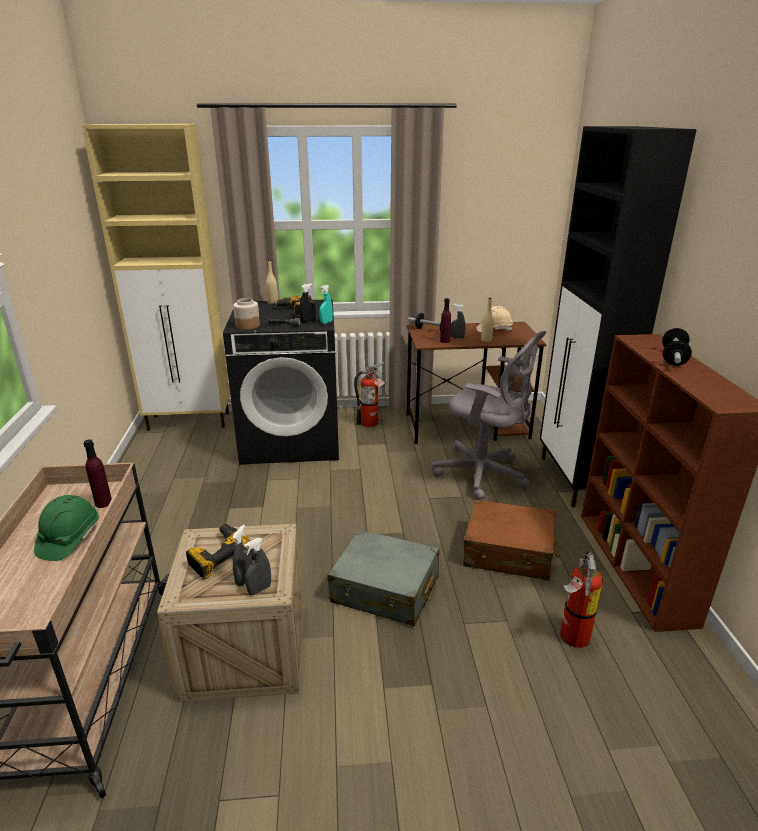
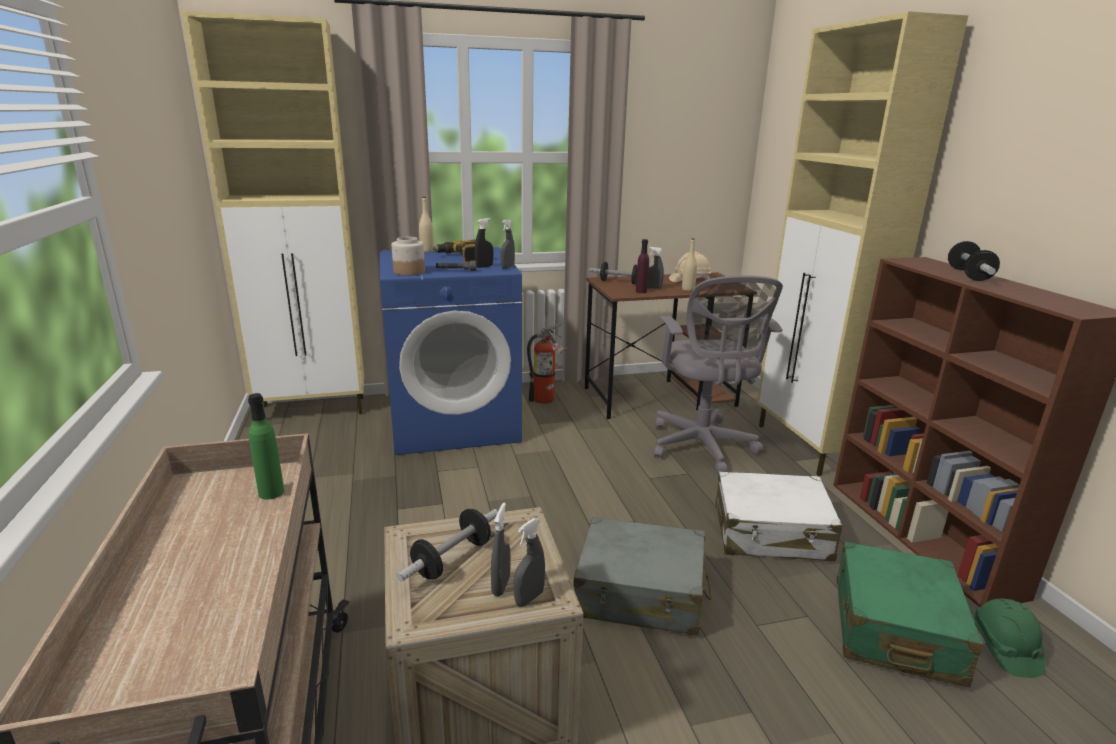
camera: 10 degrees left, 5 degrees down
(69, 539) = (233, 546): green hard hat -> green hard hat (1003, 648)
(103, 503) = (271, 492): purple bottle -> green bottle
(220, 557) = (452, 559): power drill -> dumbbell
(292, 439) = (454, 422): black washing machine -> blue washing machine
(326, 322) = (507, 267): turquoise spray bottle -> grey spray bottle
(484, 475) = (702, 448): grey office chair -> grey office chair turned 60 degrees clockwise
(509, 552) = (771, 533): brown suitcase -> white suitcase
(571, 638) = (894, 629): fire extinguisher -> green suitcase
(573, 481) = (806, 447): black cabinet -> beige cabinet

